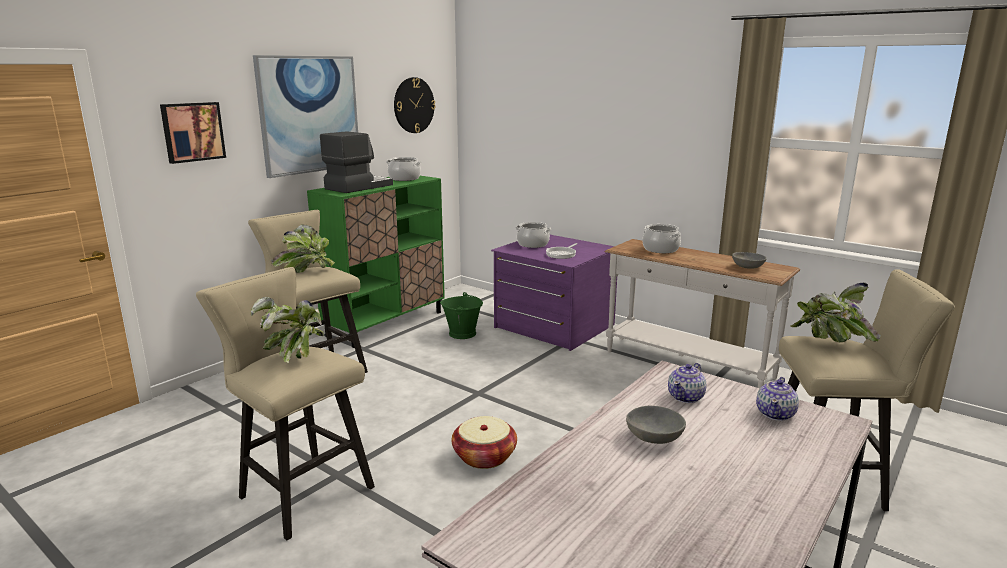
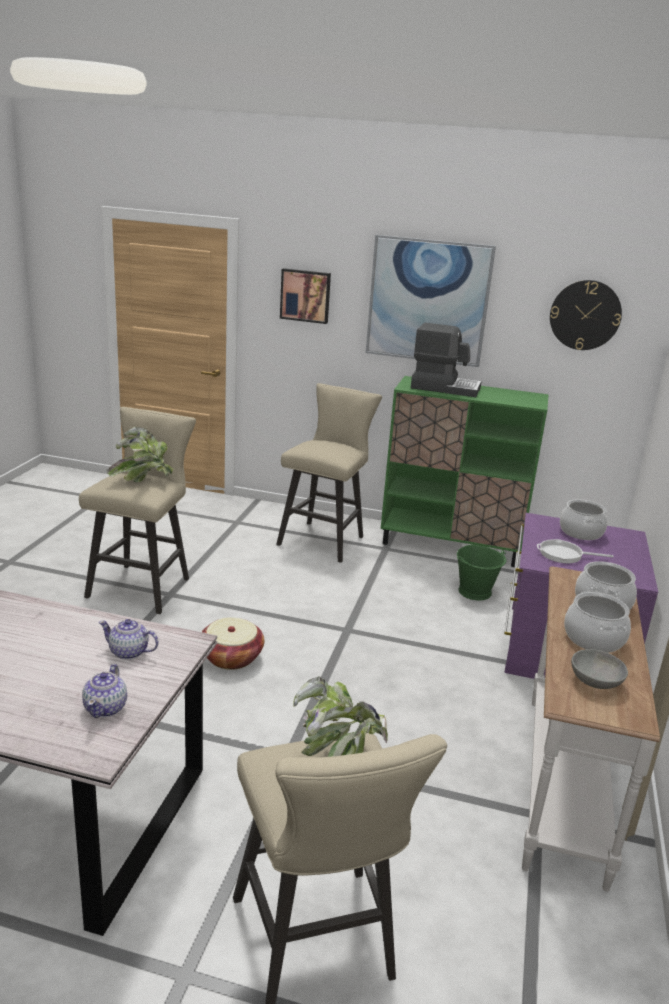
camera: 65 degrees right, 5 degrees up
(305, 270) = (327, 443): potted plant -> none
(404, 179) = (515, 397): cooking pot -> cooking pot (593, 638)
(654, 437) = (43, 638): grey bowl -> none
(775, 414) = (106, 708): teapot -> teapot turned 90 degrees counterclockwise

